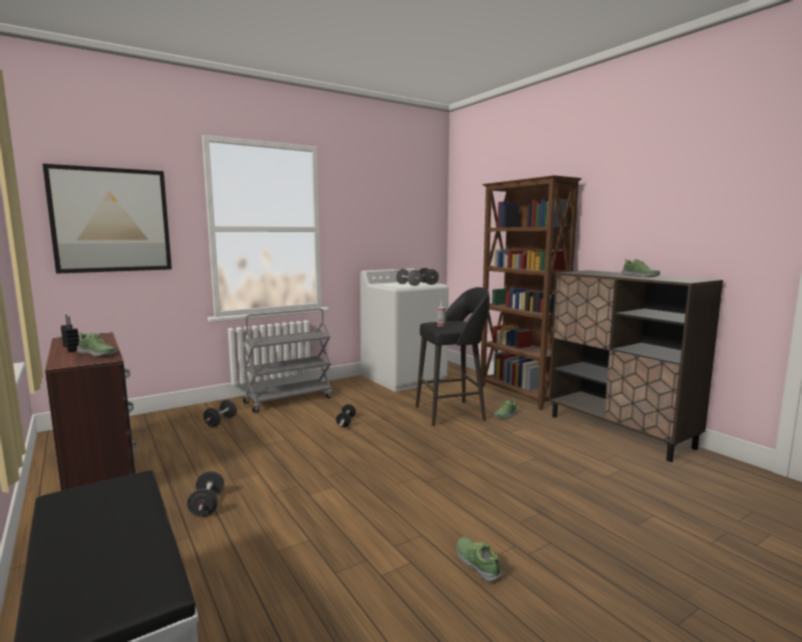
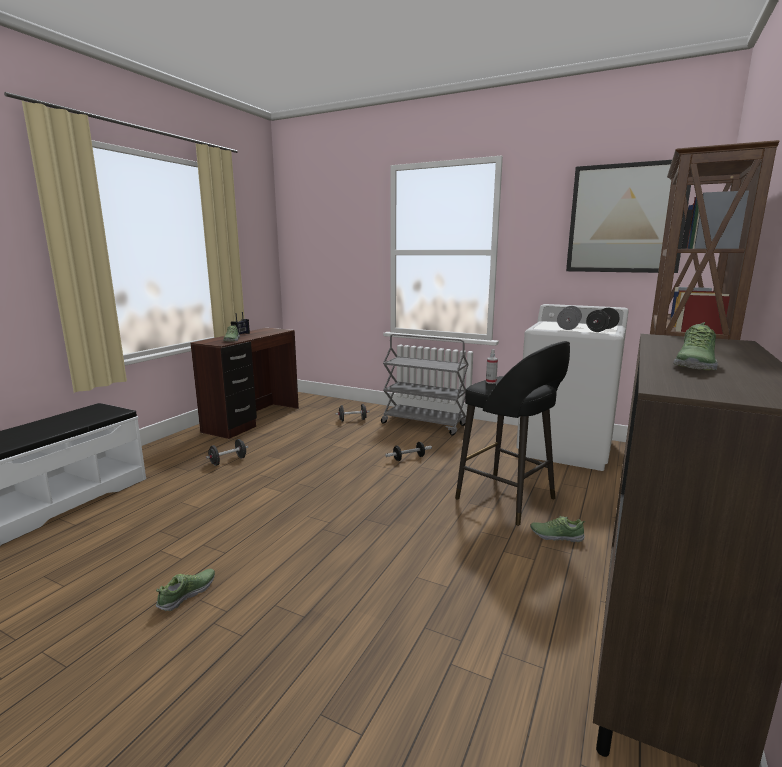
camera: 60 degrees right, 5 degrees up
(111, 220) = (327, 246): picture -> picture (625, 219)

